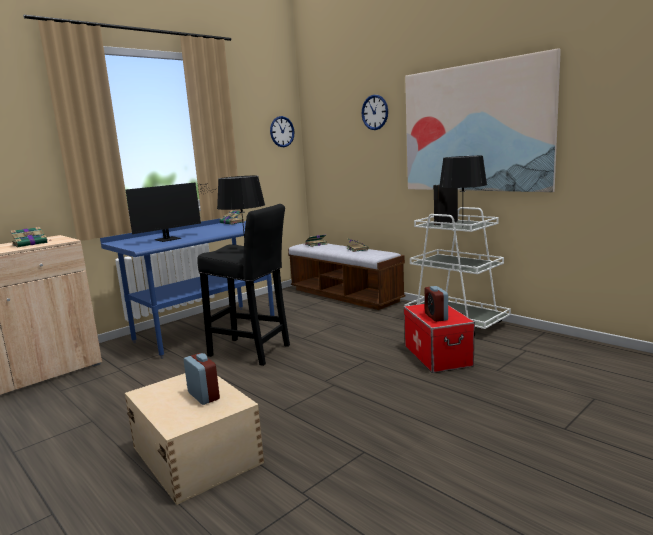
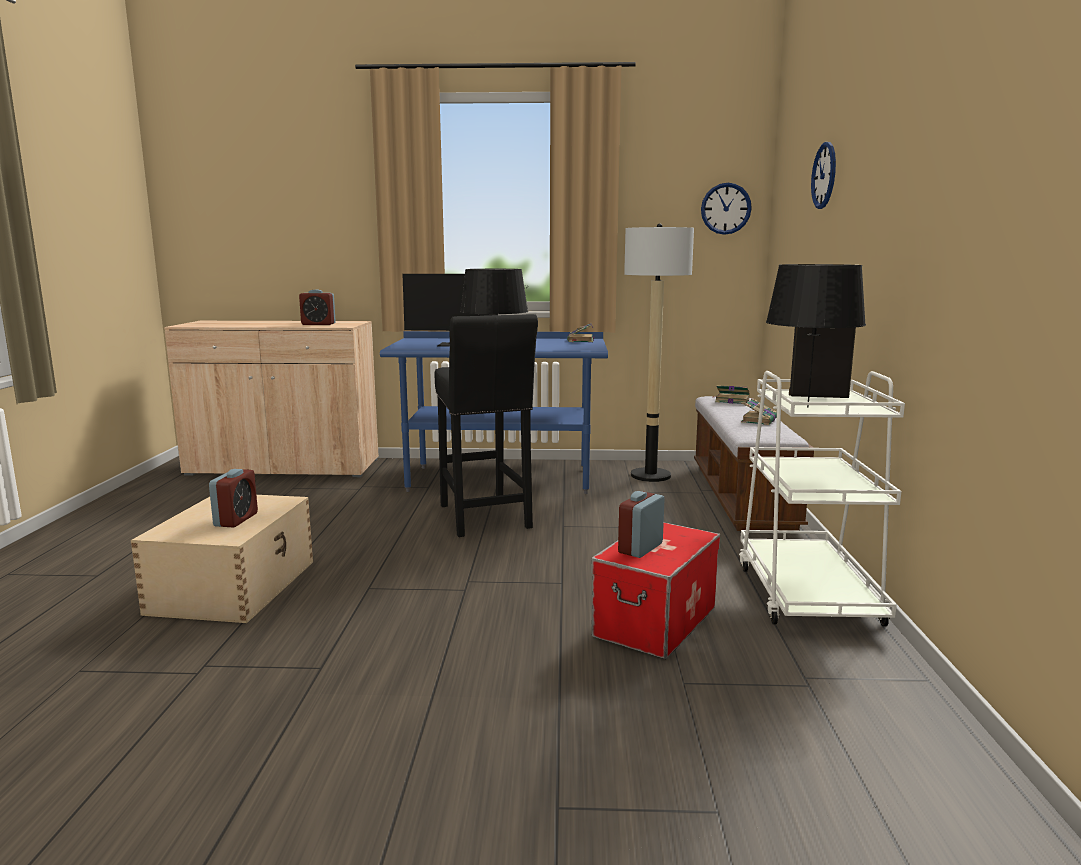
camera: 45 degrees right, 0 degrees up
(31, 244) = (318, 324): book -> alarm clock
(283, 300) = (651, 475): none -> floor lamp
(475, 128) = (911, 209): picture -> none

